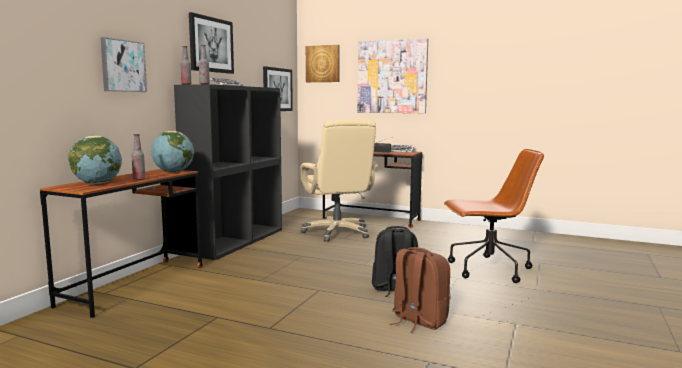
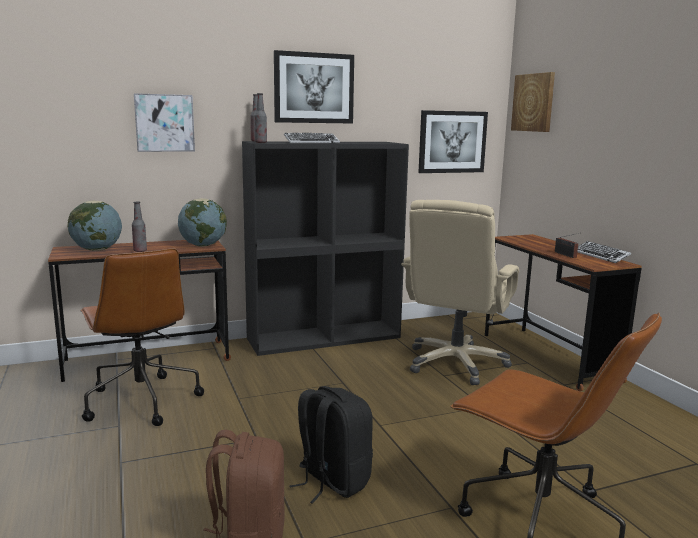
camera: 45 degrees right, 5 degrees up
(196, 302) = (141, 400): none -> brown office chair
(392, 76) = (617, 127): picture -> none

